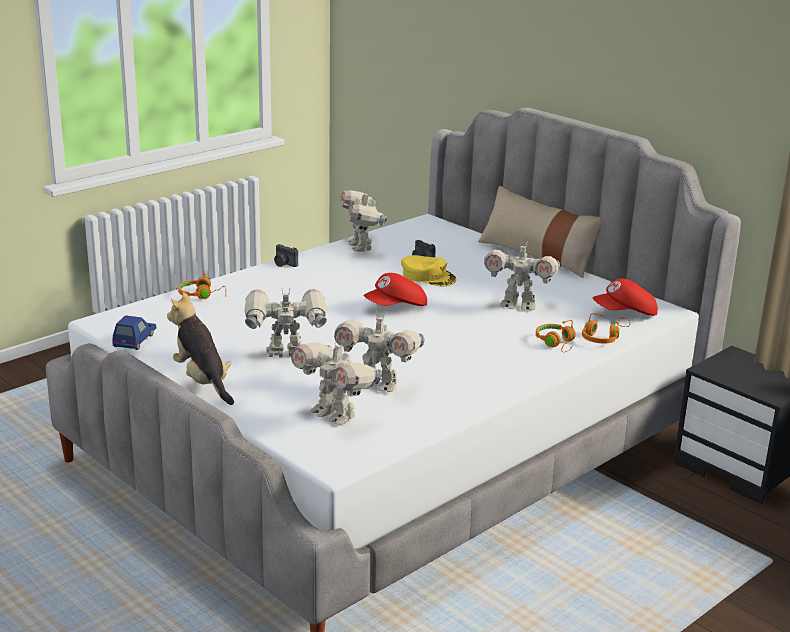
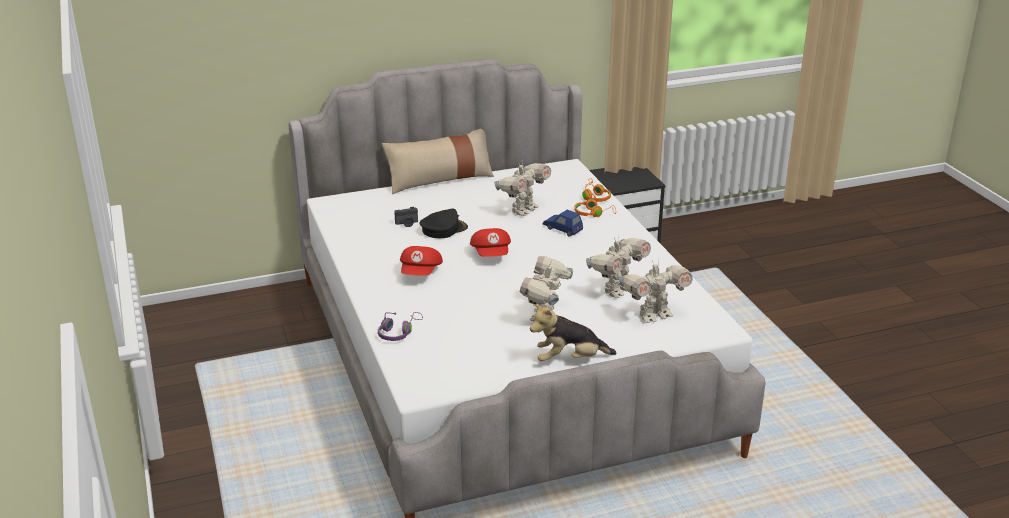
camera: 65 degrees left, 5 degrees up
(135, 340) = (474, 378): blue toy car -> blue toy car (562, 229)
(202, 295) = (398, 332): orange headphones -> purple headphones
(284, 264) = (362, 282): camera -> none
(361, 247) = (356, 241): toy robot -> none
(428, 276) = (443, 229): yellow cap -> black cap
(625, 314) = (564, 180): red cap -> red cap (421, 273)

